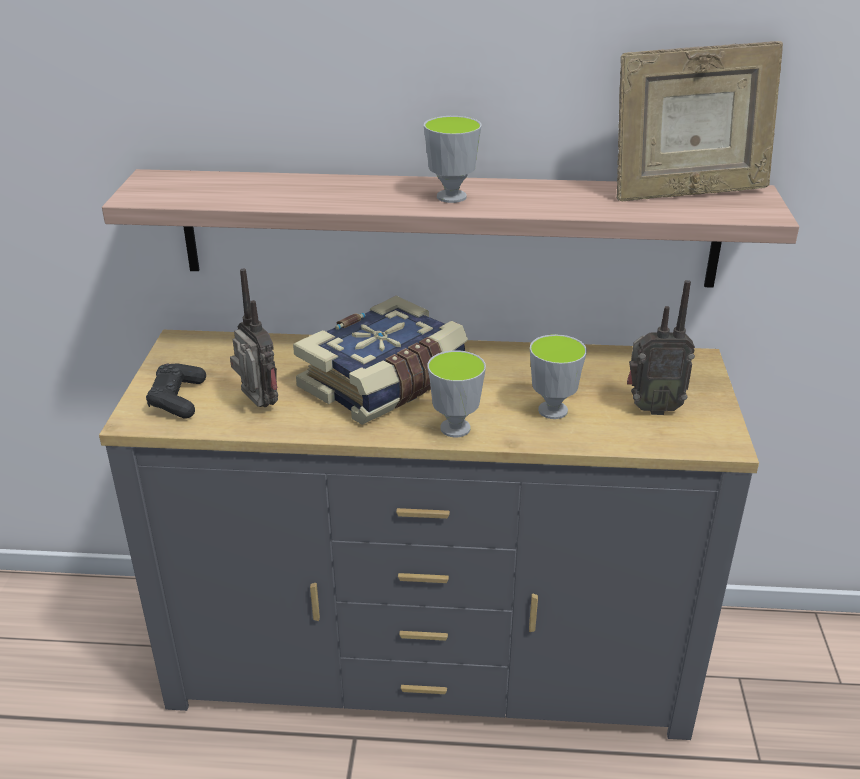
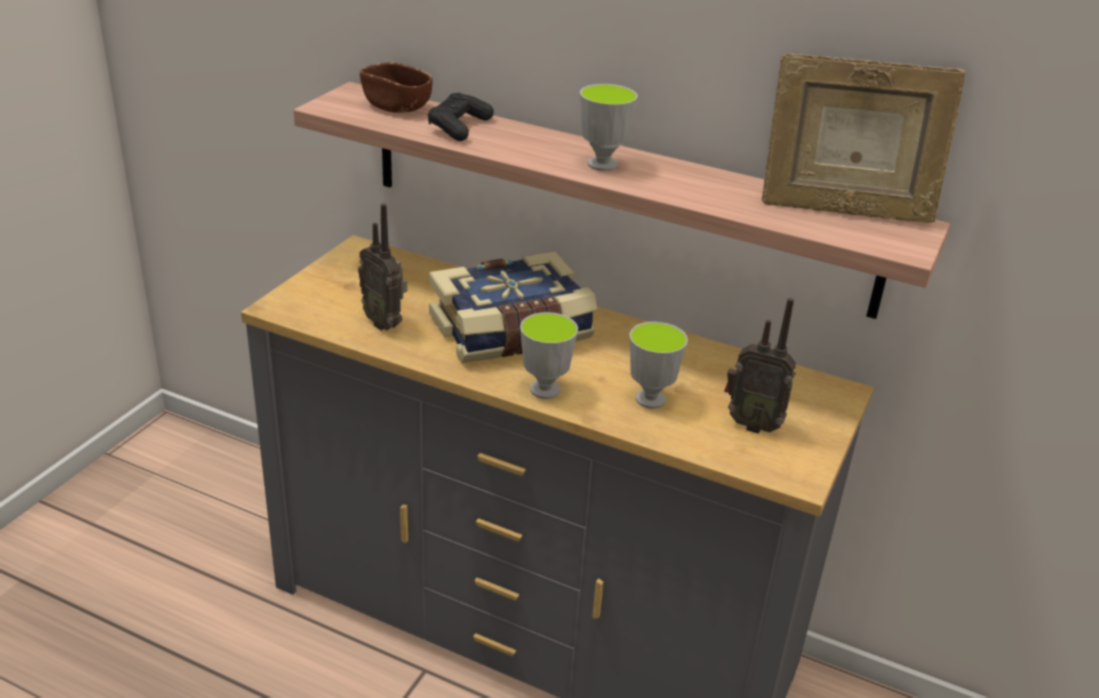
camera: 20 degrees right, 0 degrees up
(178, 399) = (323, 299): black game controller -> black game controller (459, 127)
(207, 183) = (396, 106): none -> brown bowl
(257, 406) = (385, 323): radio -> radio turned 150 degrees clockwise

